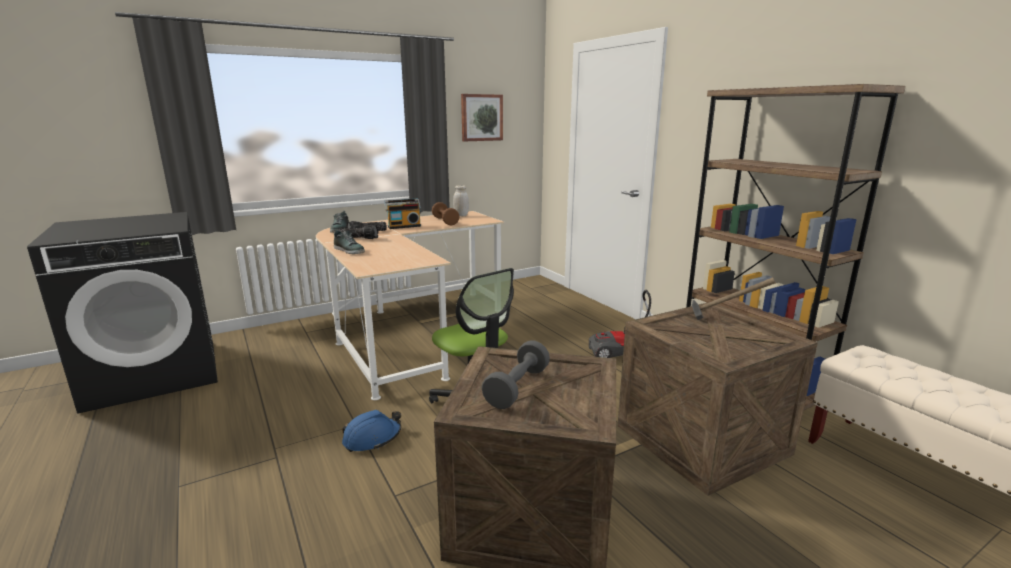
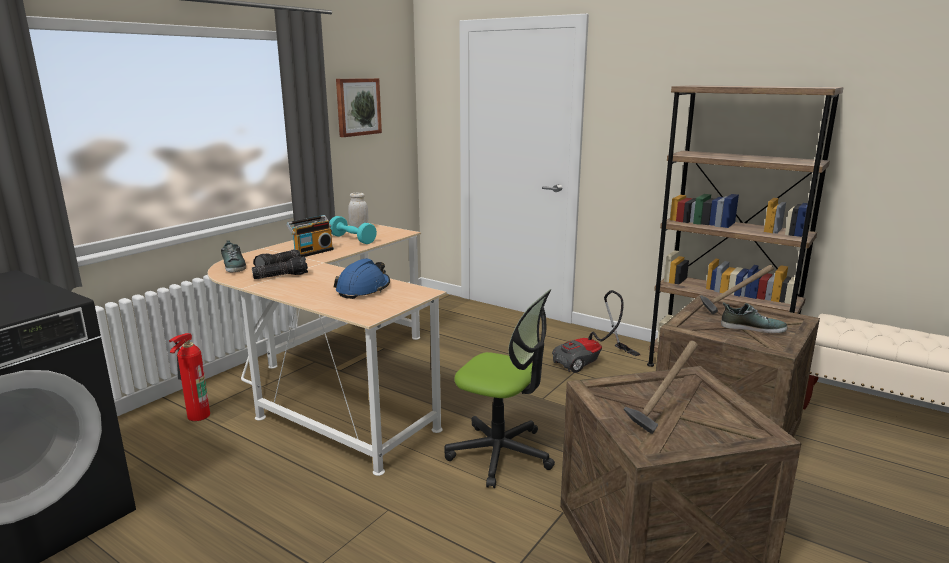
camera: 25 degrees left, 0 degrees up
(304, 334) = (195, 416): none -> fire extinguisher
(349, 250) = (299, 294): shoe -> shoe (752, 328)
(372, 438) = (424, 519): blue hard hat -> blue hard hat (363, 289)
(445, 221) = (352, 239): brown dumbbell -> turquoise dumbbell
(517, 388) = (659, 414): grey dumbbell -> hammer

